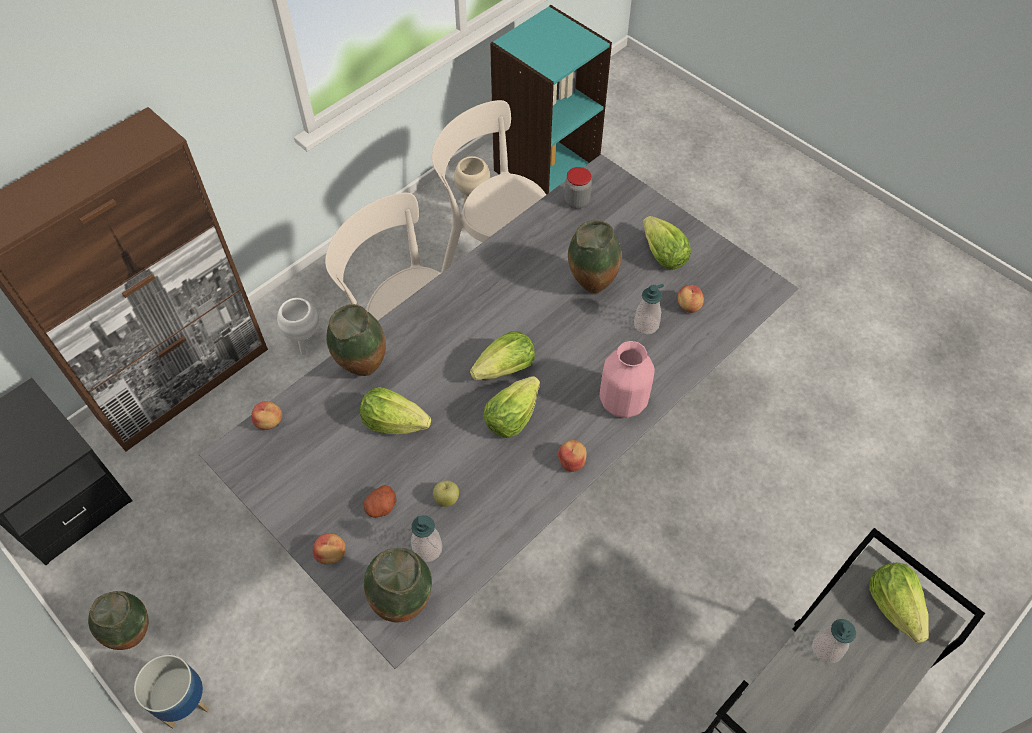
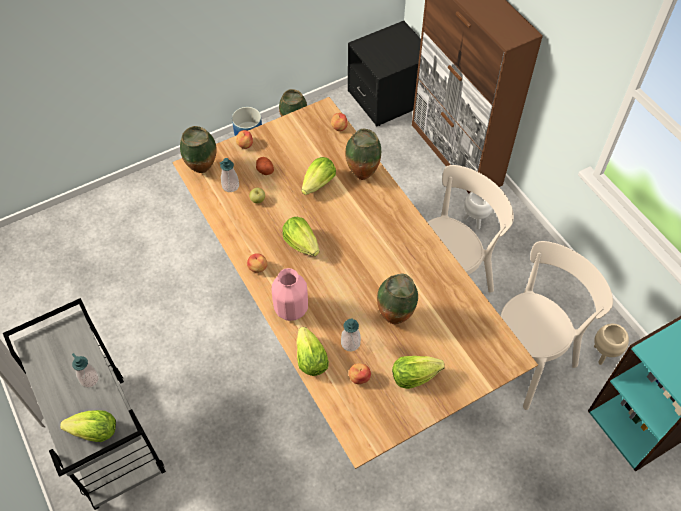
camera: 105 degrees right, 0 degrees up
(505, 369) = (339, 248): lettuce -> lettuce (310, 360)
(515, 466) = (340, 326): grey dining table -> brown dining table
(577, 201) = (484, 331): jar -> none

